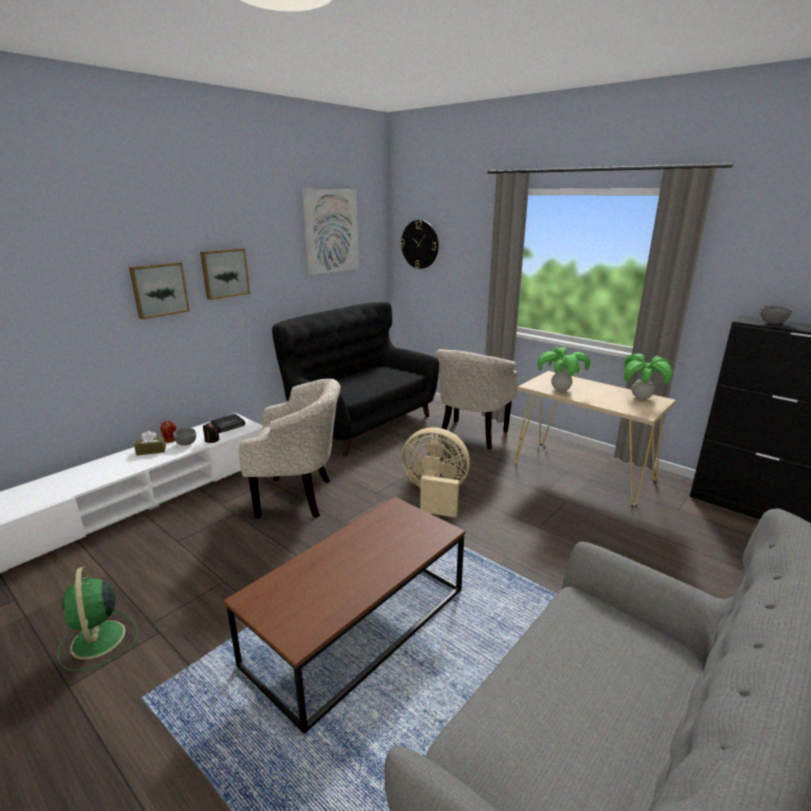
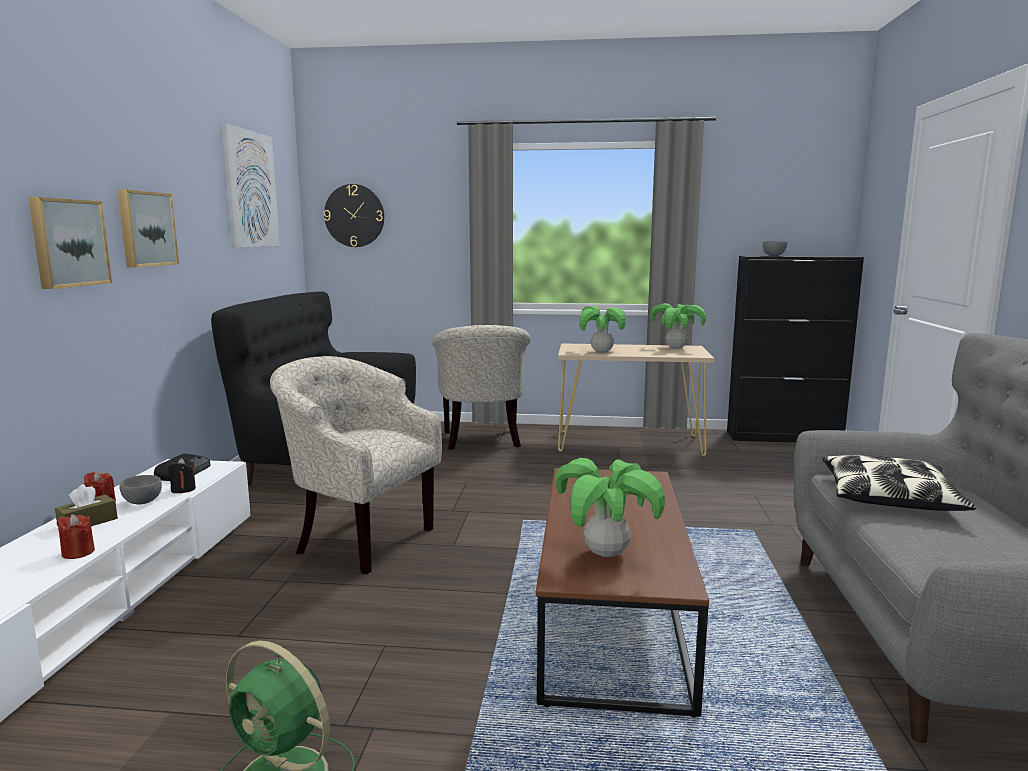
camera: 35 degrees left, 10 degrees down
(124, 470) = (78, 552): none -> red candle
(300, 497) = (359, 540): beige armchair -> beige armchair turned 120 degrees counterclockwise
(302, 590) = (606, 553): none -> potted plant
(434, 495) = (521, 495): beige fan -> none
(581, 645) = (889, 498): none -> pillow

